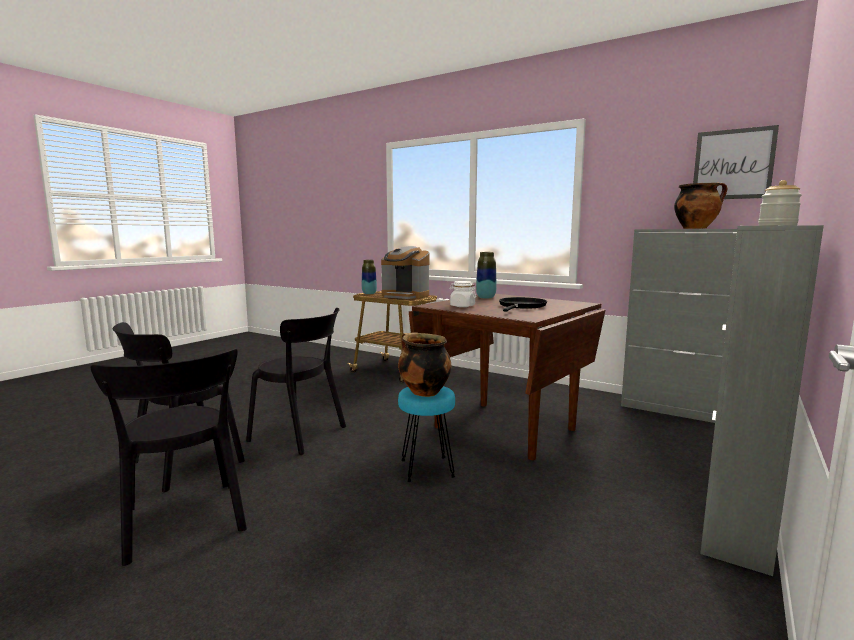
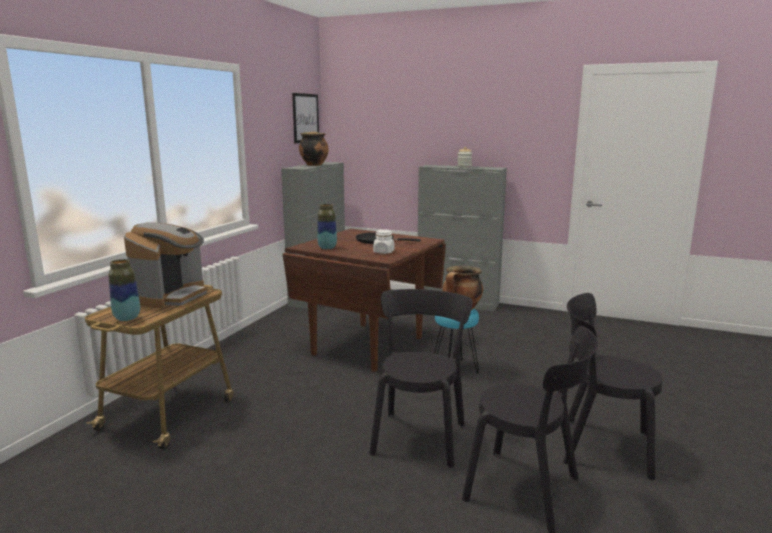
camera: 100 degrees left, 5 degrees up
(184, 524) = (600, 446): black chair -> black chair turned 120 degrees counterclockwise

